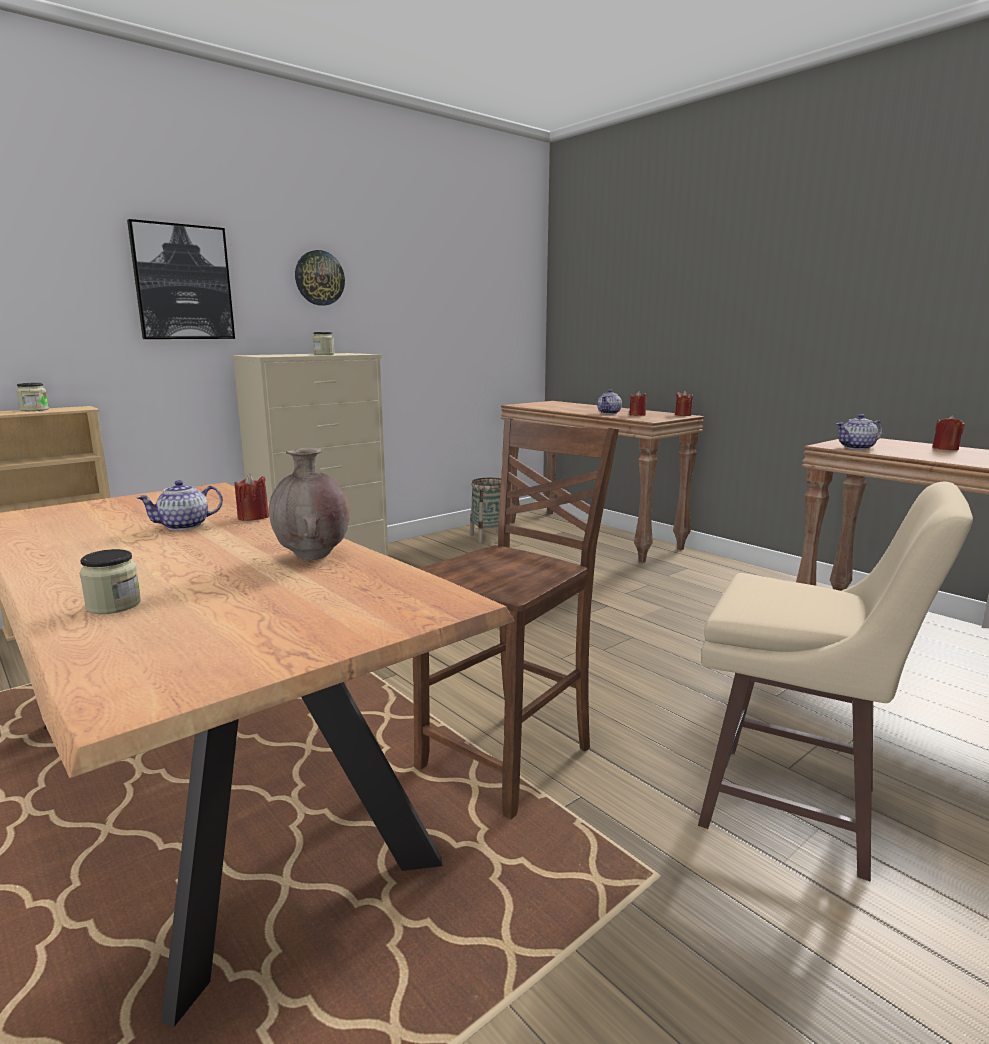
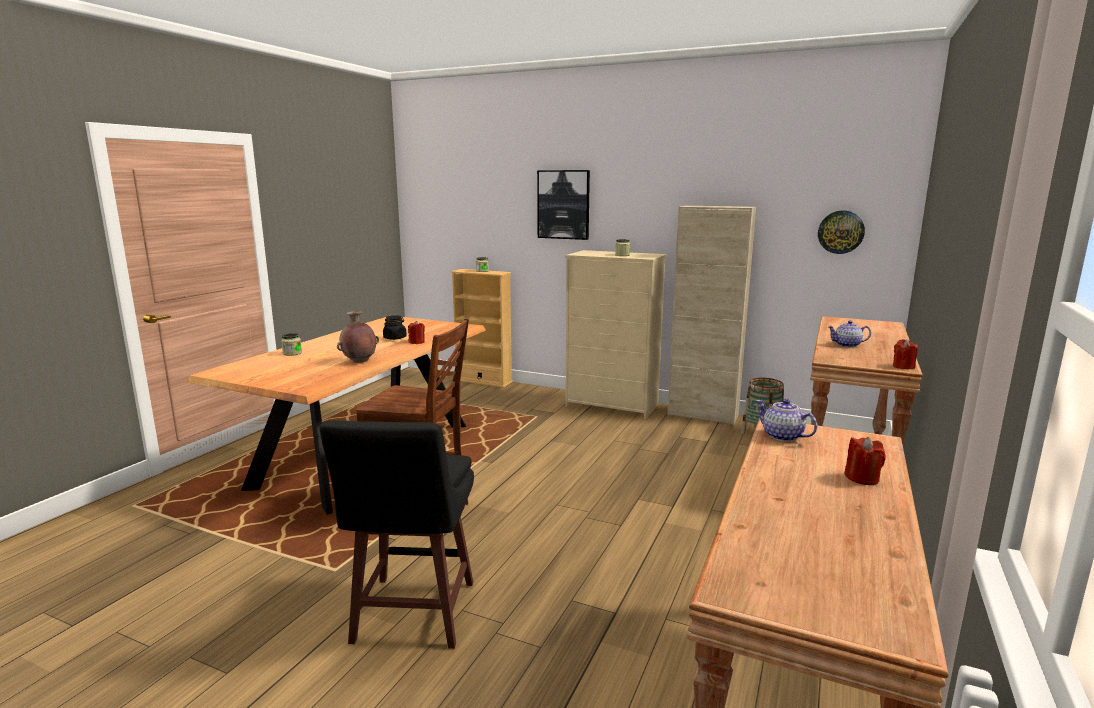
camera: 65 degrees right, 0 degrees up
(185, 526) = (395, 338): teapot -> black jar
(319, 278) = (653, 198): wall clock -> wall clock (841, 232)
(416, 543) = (702, 415): none -> beige cabinet
(637, 415) = (855, 354): red candle -> none
(795, 809) = (412, 614): beige stool -> black stool

